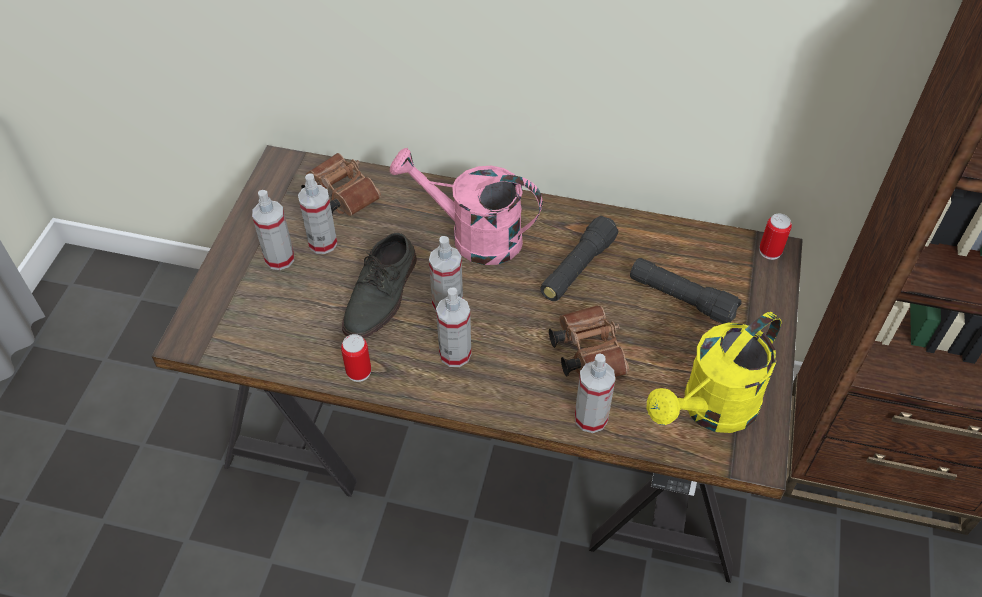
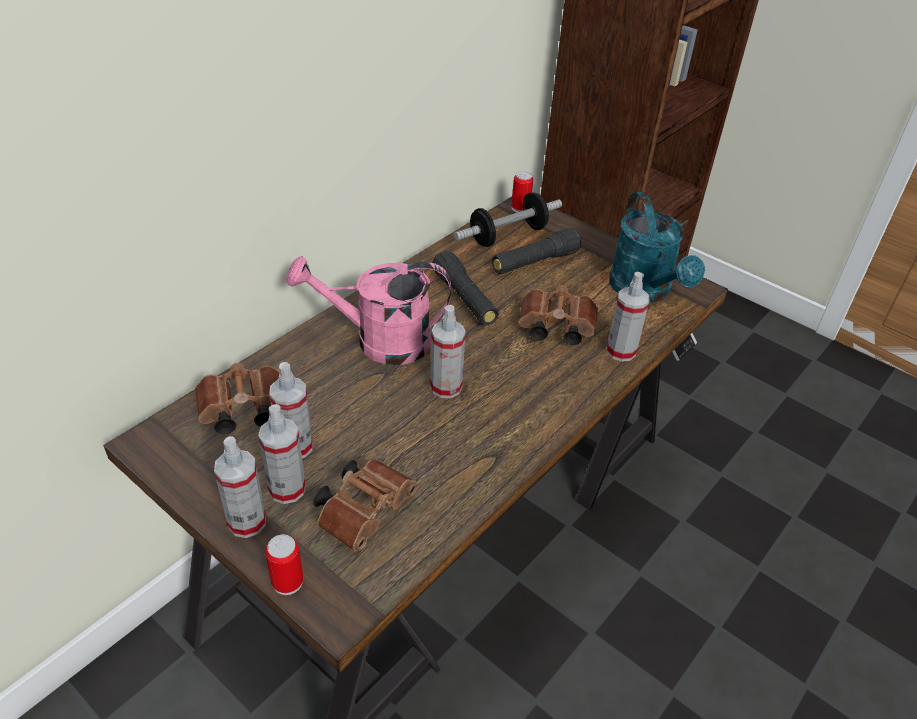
camera: 65 degrees left, 10 degrees down
(284, 312) = (366, 510): none -> brown binoculars
(359, 371) = (484, 476): can -> can (287, 582)
(382, 294) = (400, 426): grey shoe -> none
(455, 354) = (506, 403): spray bottle -> spray bottle (247, 522)
(473, 236) = (379, 342): pink watering can -> pink watering can turned 45 degrees clockwise
(709, 260) = (508, 235): none -> dumbbell
(710, 410) = (645, 291): yellow watering can -> turquoise watering can

